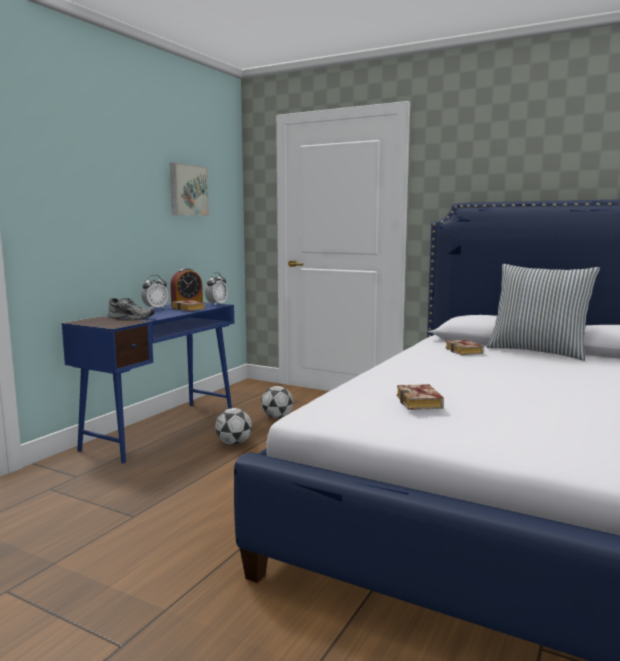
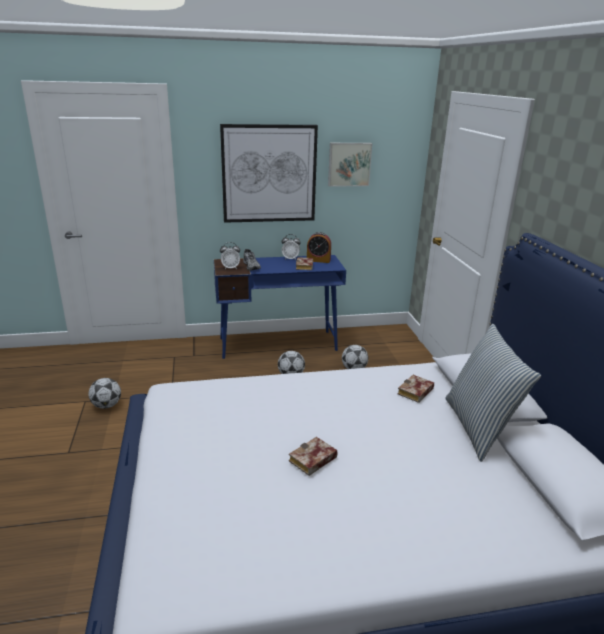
camera: 50 degrees right, 15 degrees up
(60, 573) = (106, 405): none -> football
(115, 197) = (269, 174): none -> picture
(216, 304) = (336, 266): alarm clock -> alarm clock (230, 268)
(421, 403) = (223, 418): book -> book (312, 461)

